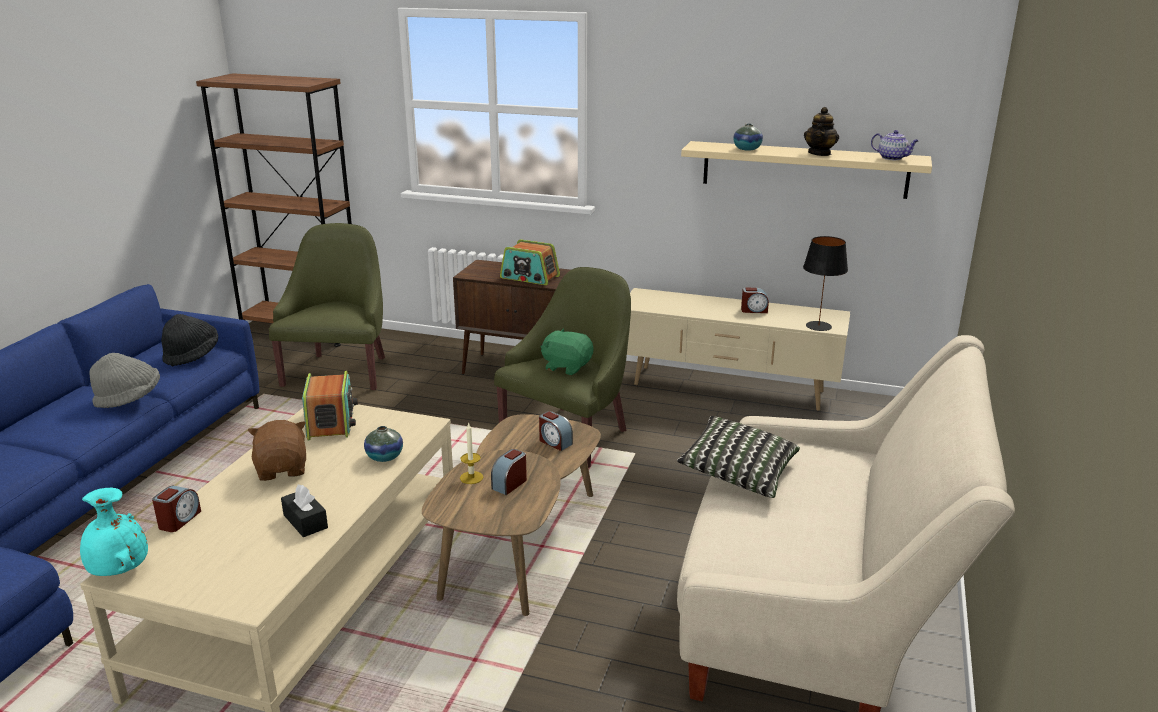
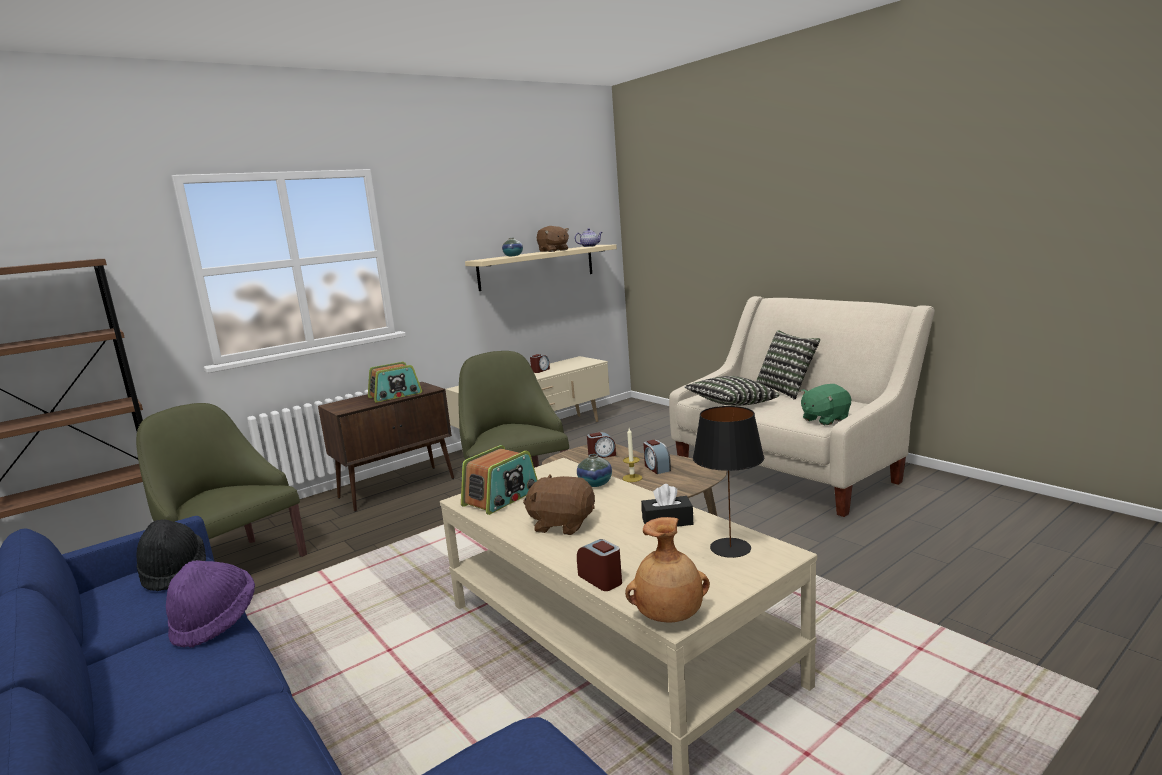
camera: 55 degrees left, 10 degrees down
(118, 570) = (669, 617): turquoise vase -> brown vase
(129, 398) = (215, 621): grey hat -> purple hat
(331, 422) = (501, 497): radio -> radio turned 105 degrees clockwise
(567, 367) = (514, 428): green plush toy -> green plush toy (824, 419)
(818, 326) = (586, 363): black table lamp -> black table lamp (729, 547)
(820, 153) = (553, 251): teapot -> brown plush toy
(855, 501) = (786, 390): none -> pillow

